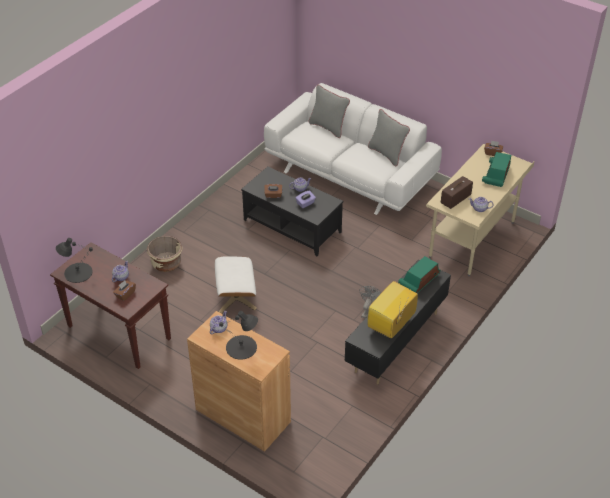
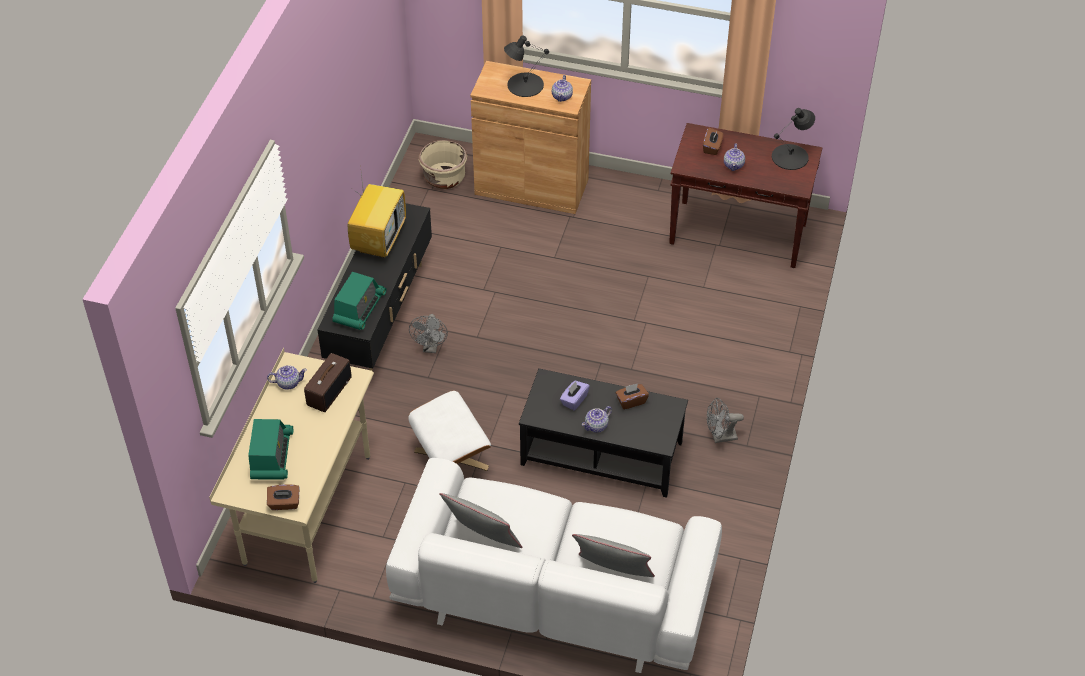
camera: 160 degrees right, 5 degrees up
(166, 263) = (746, 339): beige planter -> beige planter (444, 178)
(220, 217) = (720, 437): none -> grey fan
(236, 298) = (620, 317): white ottoman -> white ottoman (451, 459)

